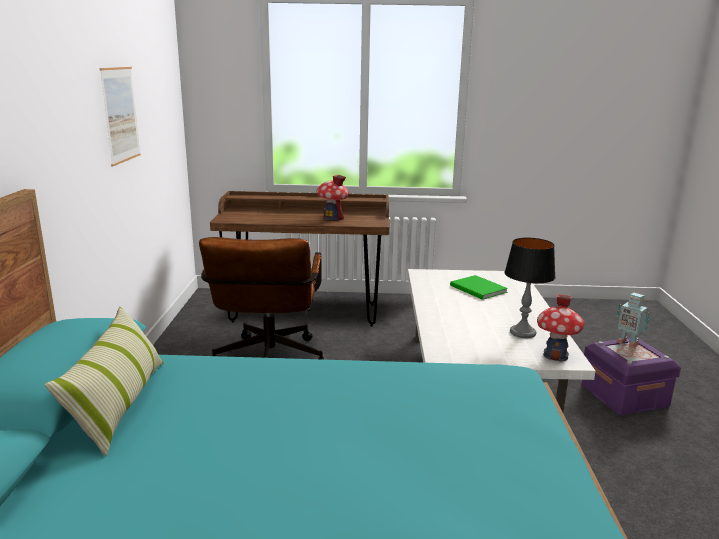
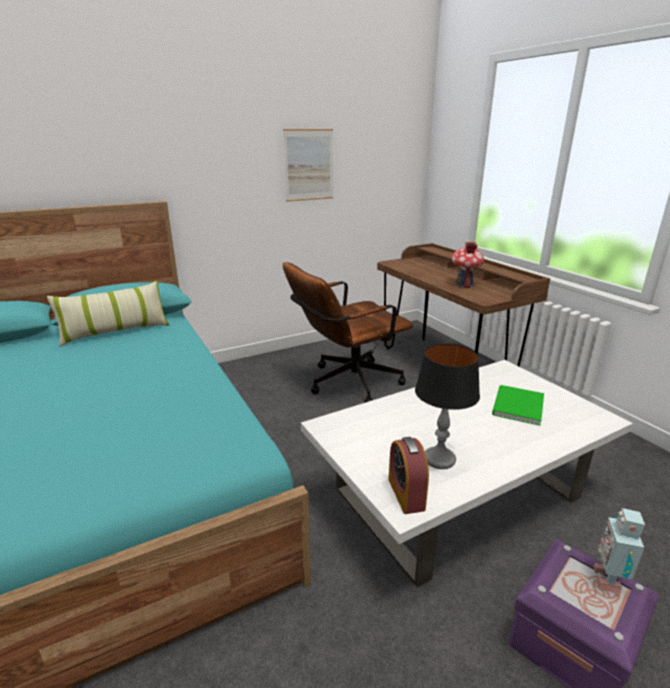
camera: 60 degrees right, 5 degrees up
(555, 355) = (406, 494): toy house -> alarm clock

